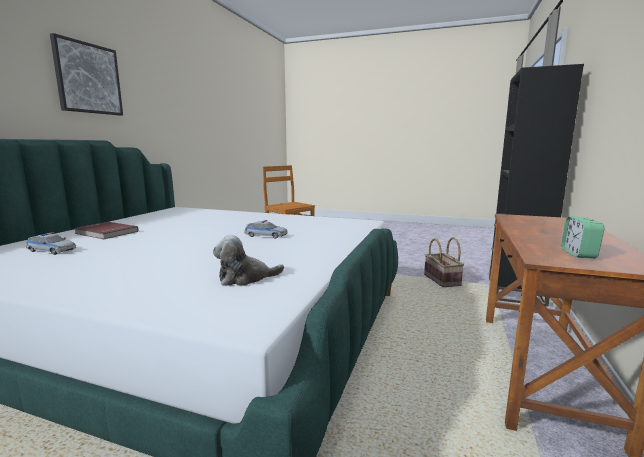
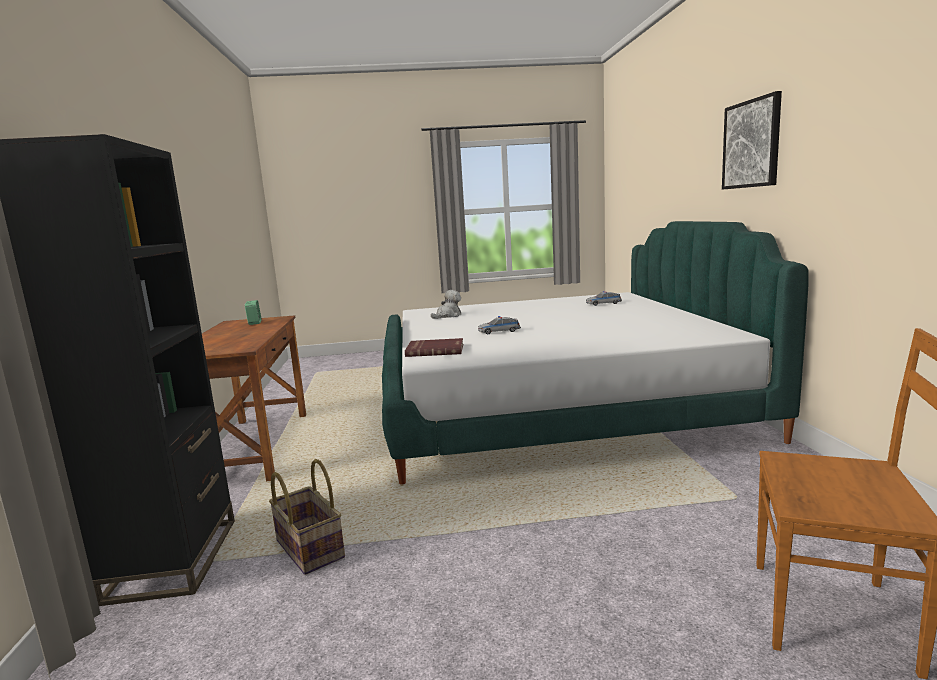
camera: 155 degrees right, 0 degrees up
(105, 232) = (636, 311): red book -> red book (435, 350)

